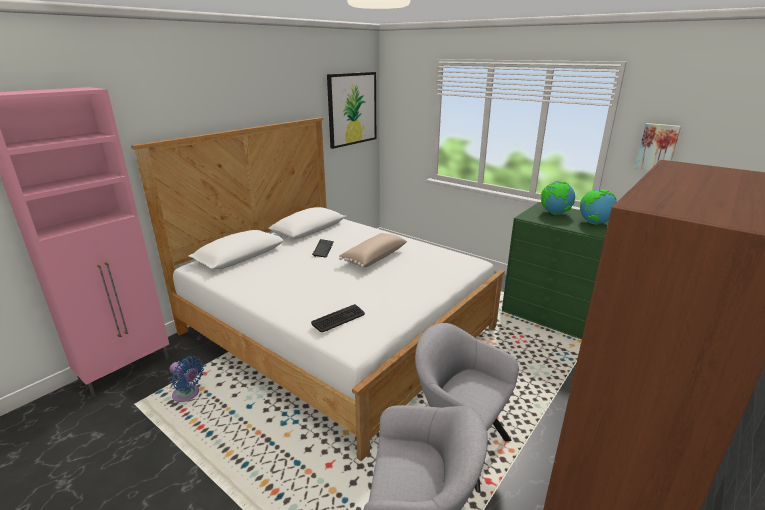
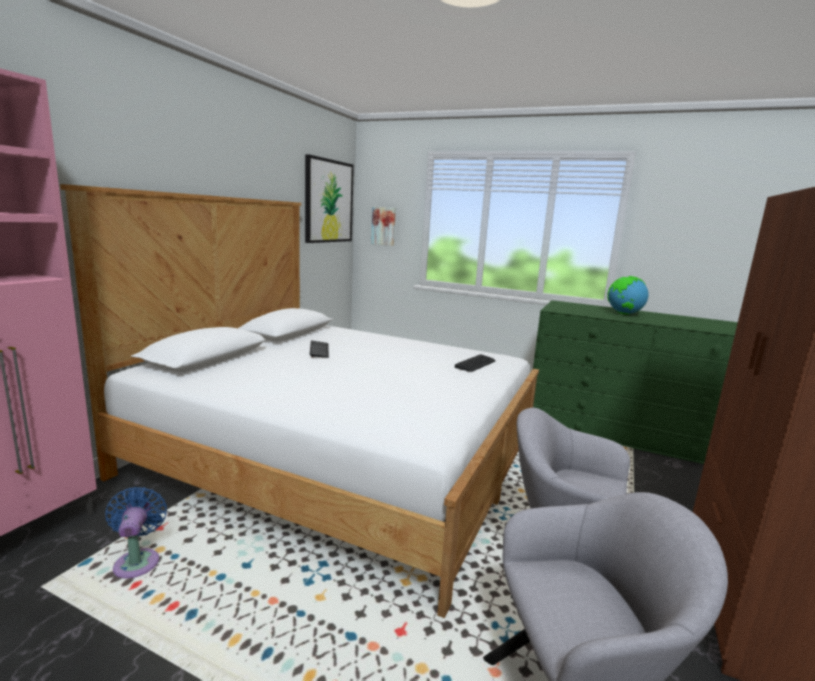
camera: 15 degrees left, 10 degrees down
(188, 394) = (138, 561): blue fan -> blue fan turned 120 degrees counterclockwise
(339, 319) = (389, 414): keyboard -> keyboard (475, 364)
(373, 257) = (389, 356): beige pillow -> none
(555, 213) = (578, 307): globe -> none
(657, 147) = (672, 237): picture -> picture (384, 226)

